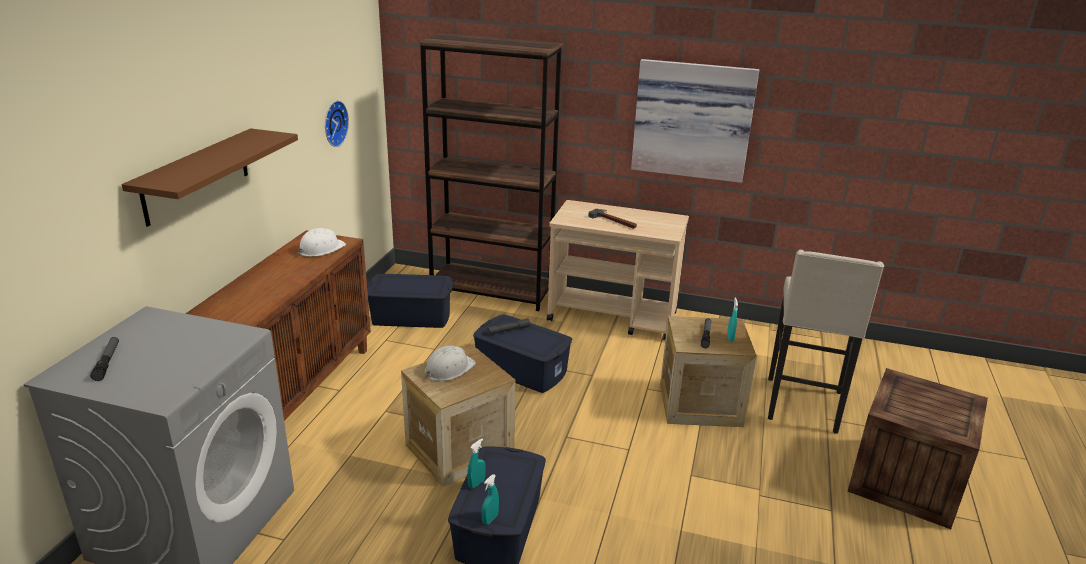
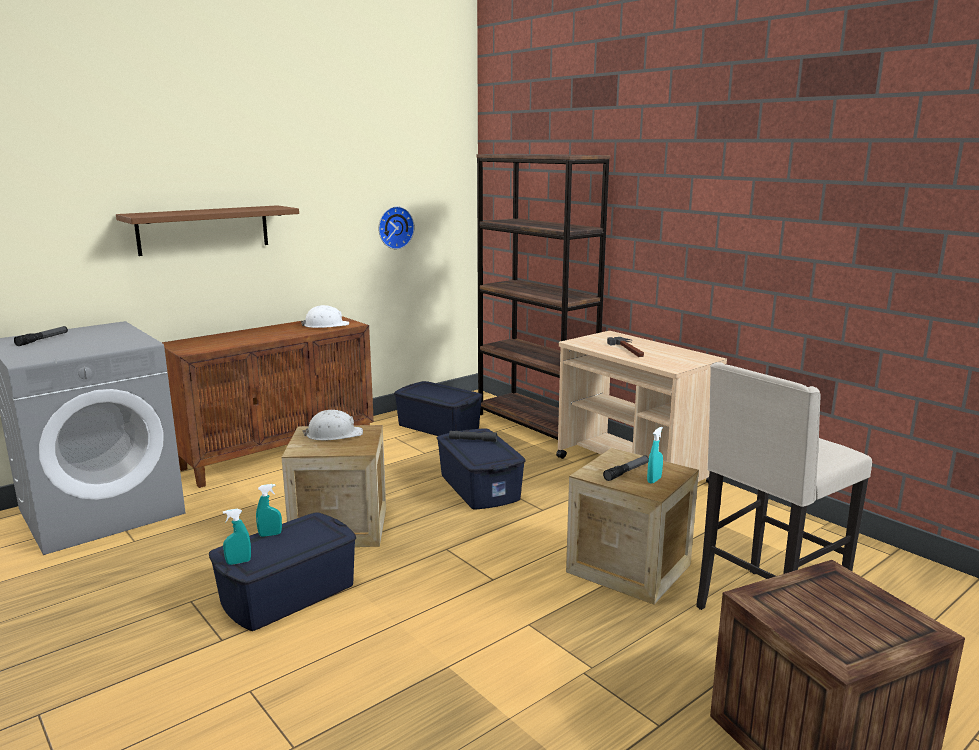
camera: 35 degrees right, 10 degrees down
(693, 120) = (735, 239): picture -> none

